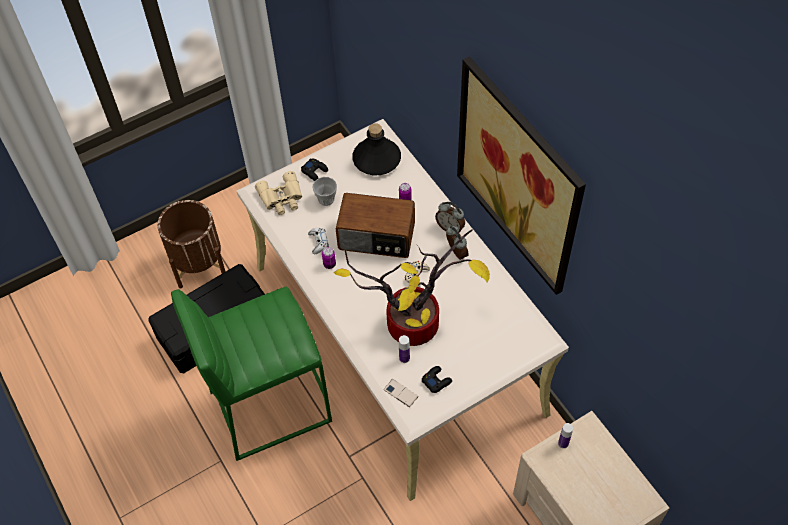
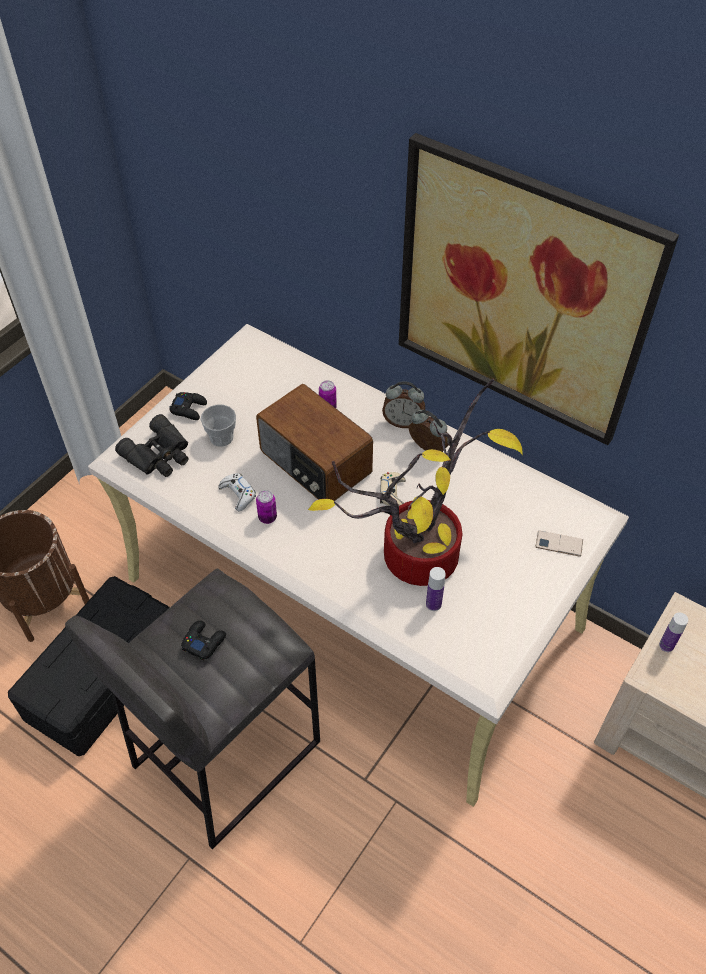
camera: 25 degrees left, 5 degrees down
(269, 405) = (224, 753): green stool -> grey stool
(282, 198) = (159, 455): beige binoculars -> black binoculars
(377, 159) = (265, 370): black bottle -> none
(377, 238) = (314, 463): radio -> radio turned 60 degrees clockwise
(401, 393) = (454, 652): phone -> phone (559, 544)
(436, 381) = (492, 618): black game controller -> black game controller (203, 641)

